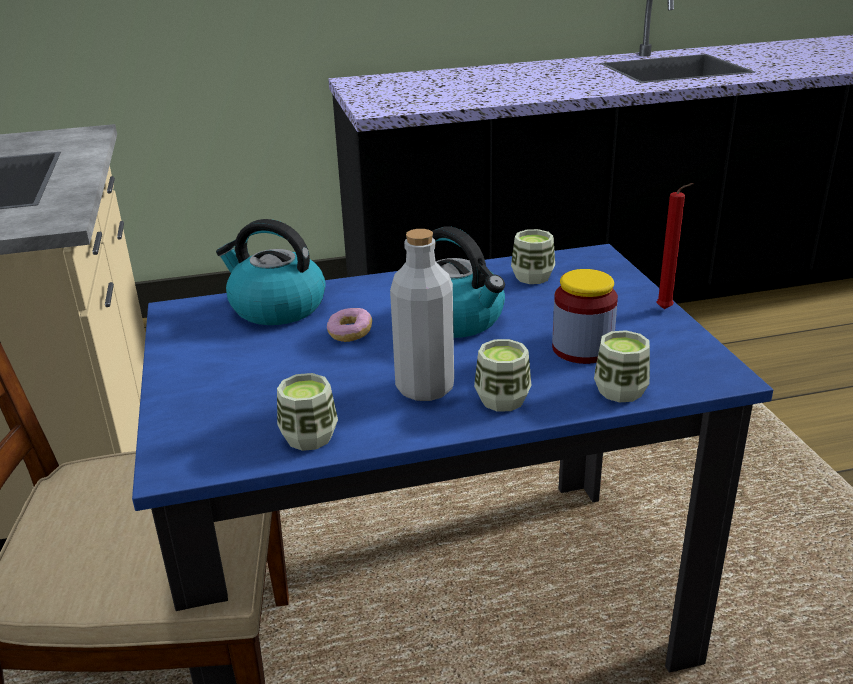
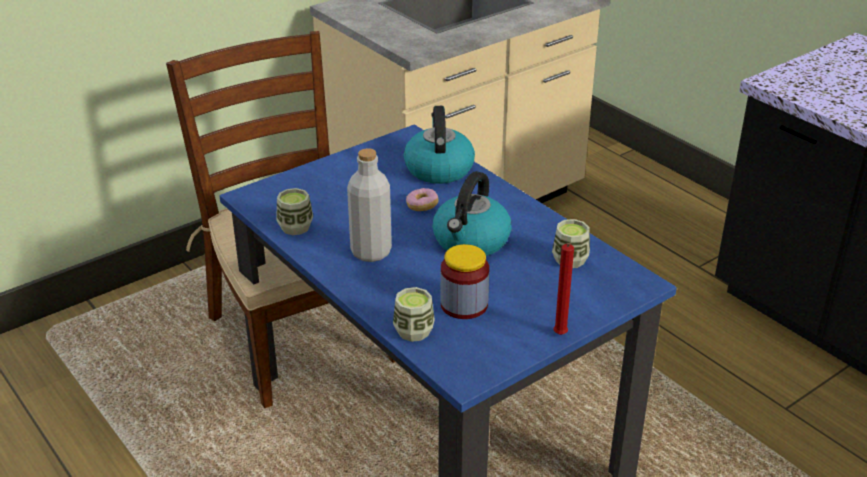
camera: 65 degrees right, 5 degrees up
(502, 400) = (373, 284): cup -> none

